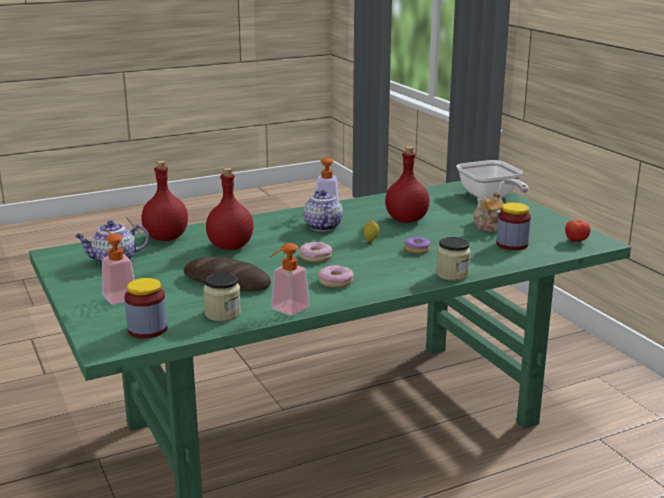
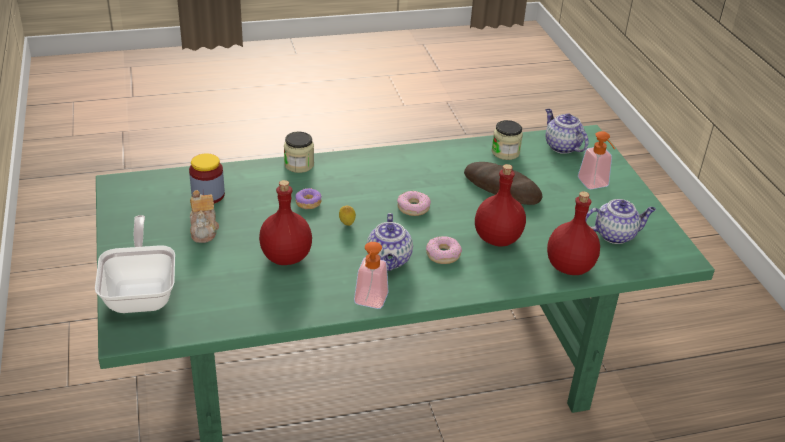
camera: 170 degrees left, 15 degrees up
(147, 329) = (561, 146): jar -> teapot
(286, 311) = (455, 148): soap dispenser -> none
(335, 282) = (405, 172): donut -> donut (443, 254)
(576, 241) = (139, 190): tomato -> none

